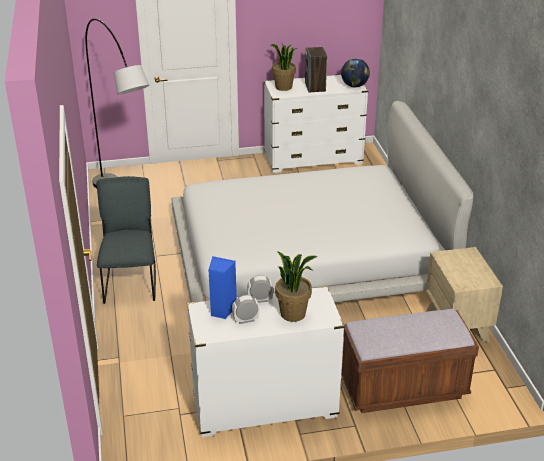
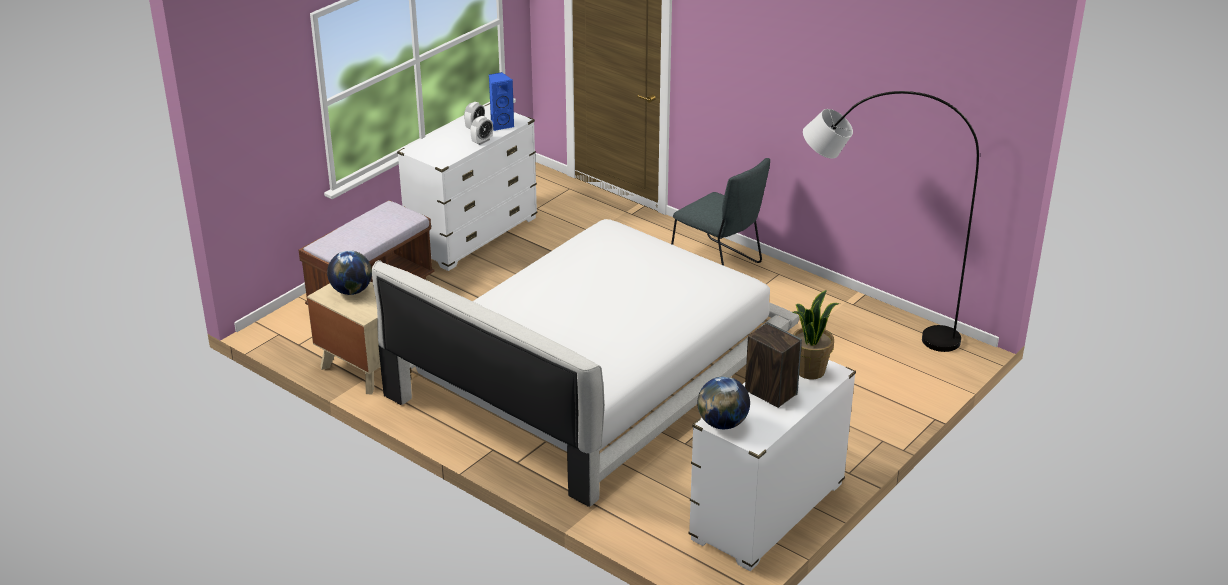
camera: 140 degrees right, 0 degrees up
(293, 313) = (445, 143): potted plant -> none
(465, 275) = (351, 291): none -> globe

